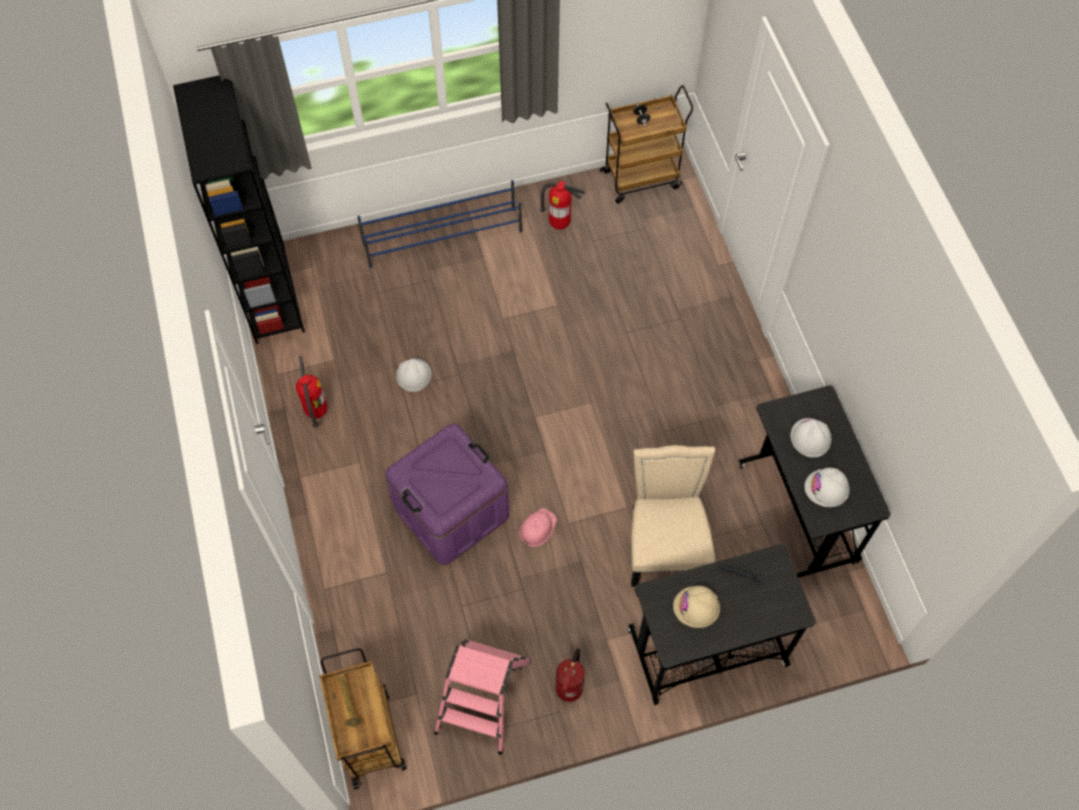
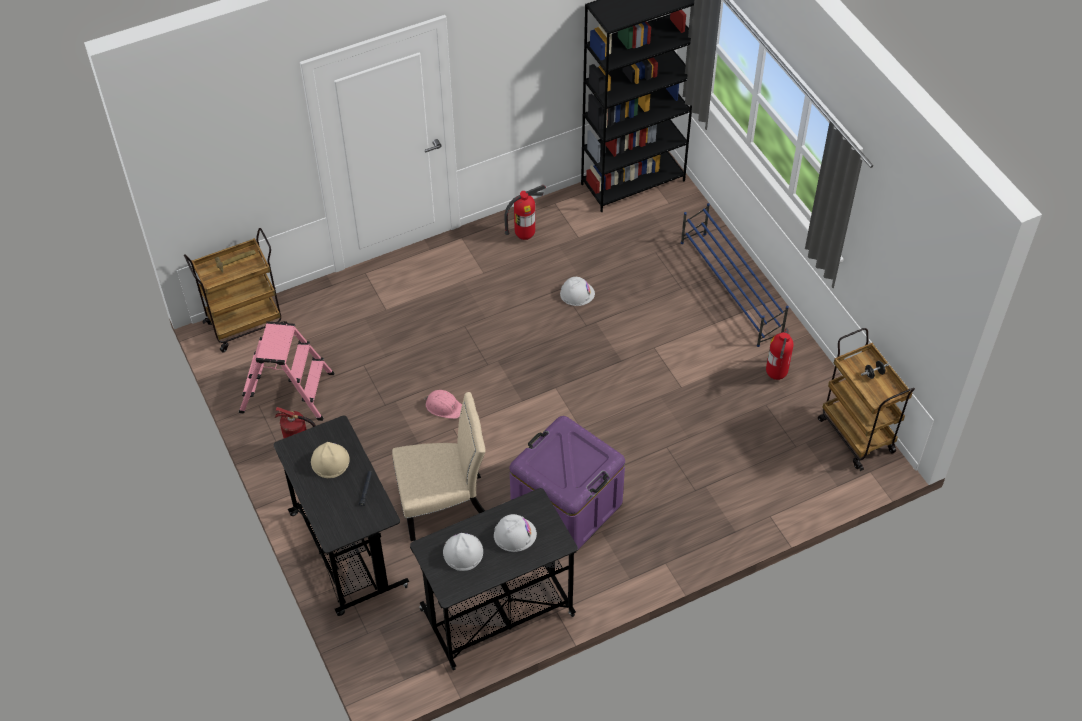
camera: 80 degrees right, 10 degrees down
(451, 511) = (449, 343): purple storage box -> purple storage box (566, 506)

